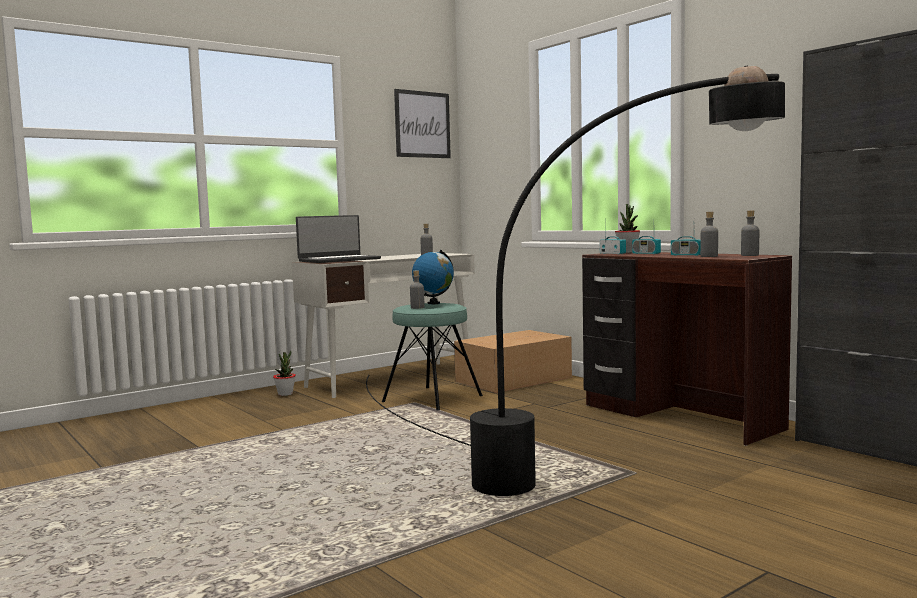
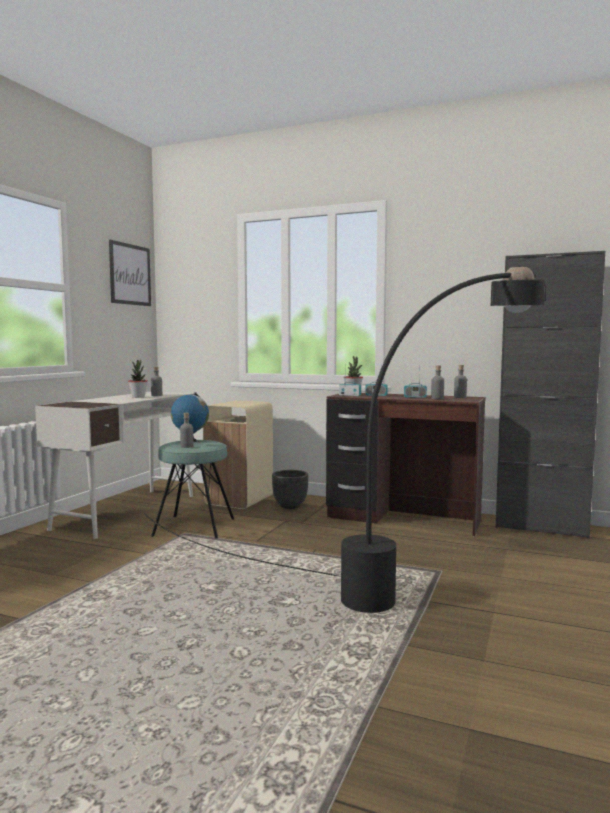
camera: 30 degrees left, 0 degrees up
(285, 394) = (36, 541): potted plant -> potted plant (138, 397)
(339, 260) = (84, 402): laptop -> none
(515, 379) = (240, 500): cardboard box -> beige trash can
(561, 390) = (290, 506): none -> black planter

